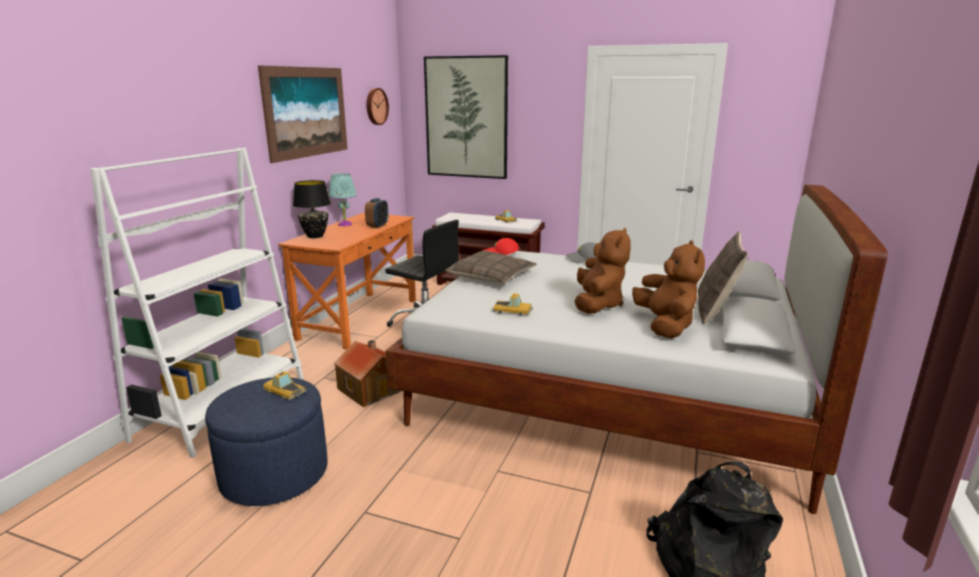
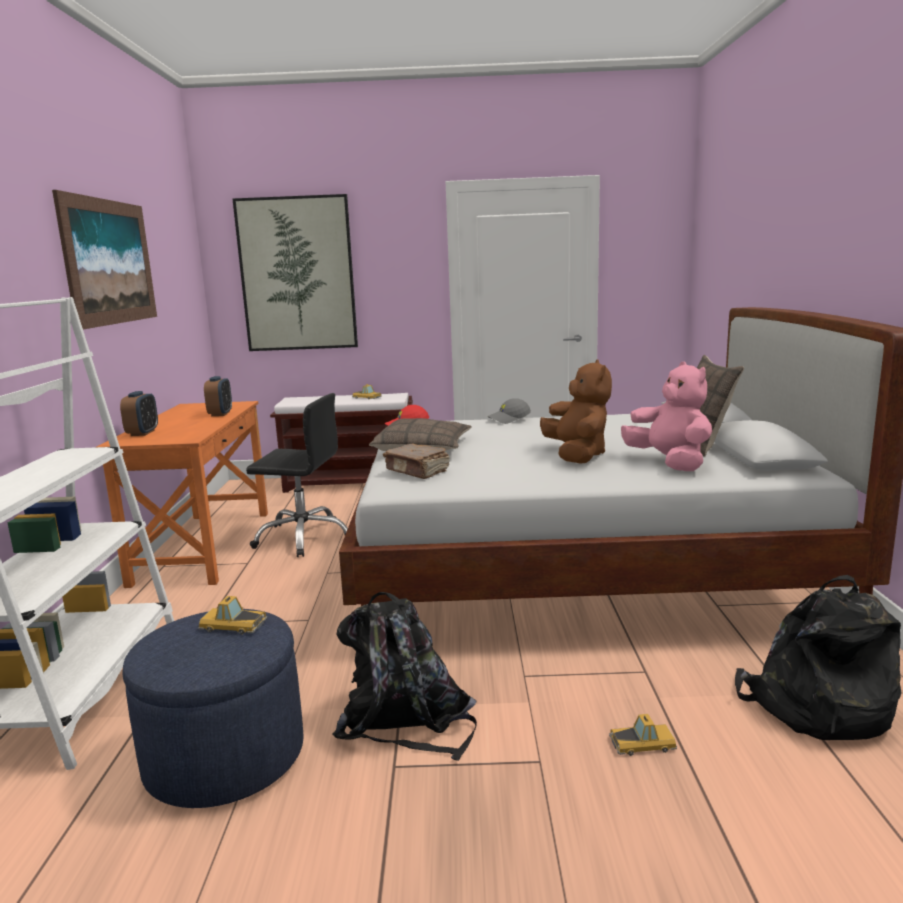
camera: 20 degrees left, 5 degrees down
(315, 236) = (142, 433): black table lamp -> alarm clock
(344, 224) = (170, 417): turquoise table lamp -> none
(371, 388) = (287, 622): toy house -> none
(375, 106) = (178, 262): wall clock -> none
(395, 481) = (406, 720): none -> black backpack
(464, 298) = (417, 471): none -> brown book
(513, 311) = (491, 474): toy car -> toy car (643, 743)
(665, 326) = (669, 463): brown plush toy -> pink plush toy

